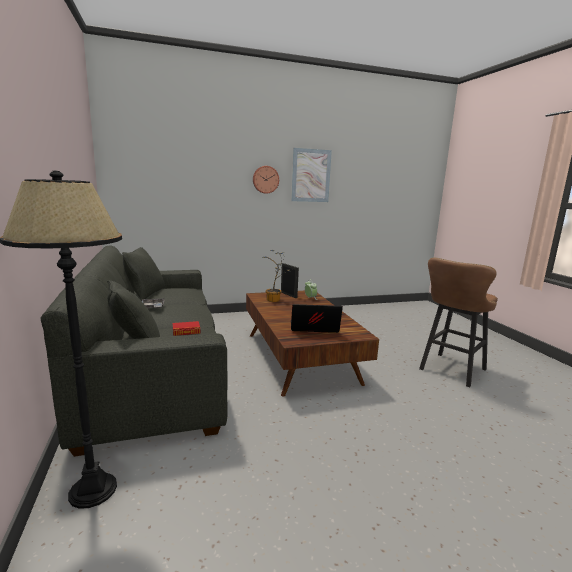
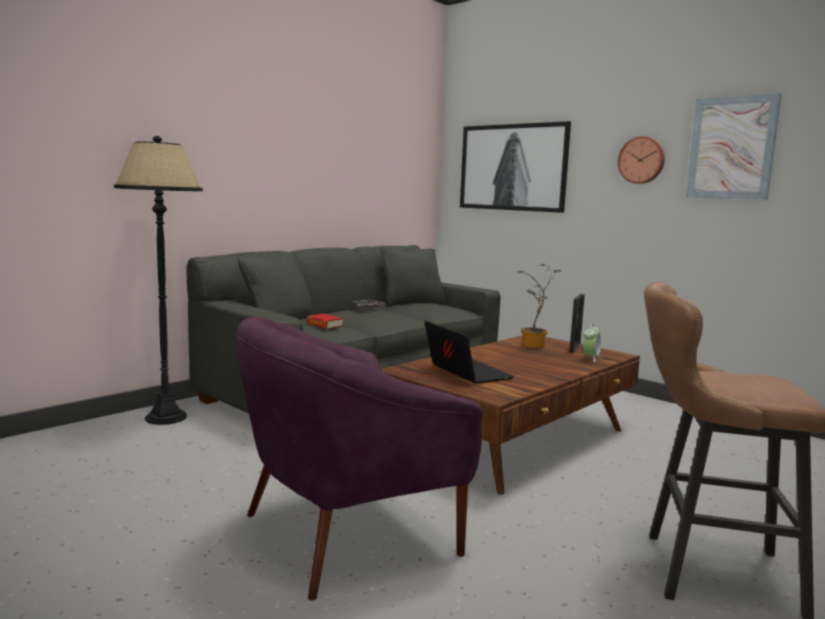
camera: 60 degrees right, 5 degrees down
(173, 180) = (513, 167): none -> picture
(389, 448) = (347, 533): none -> purple armchair

